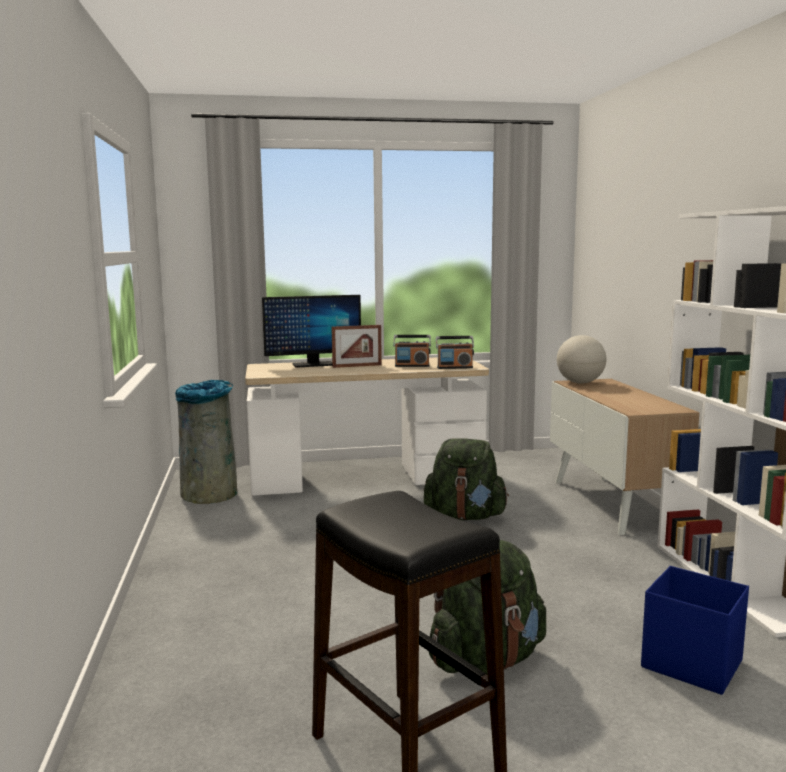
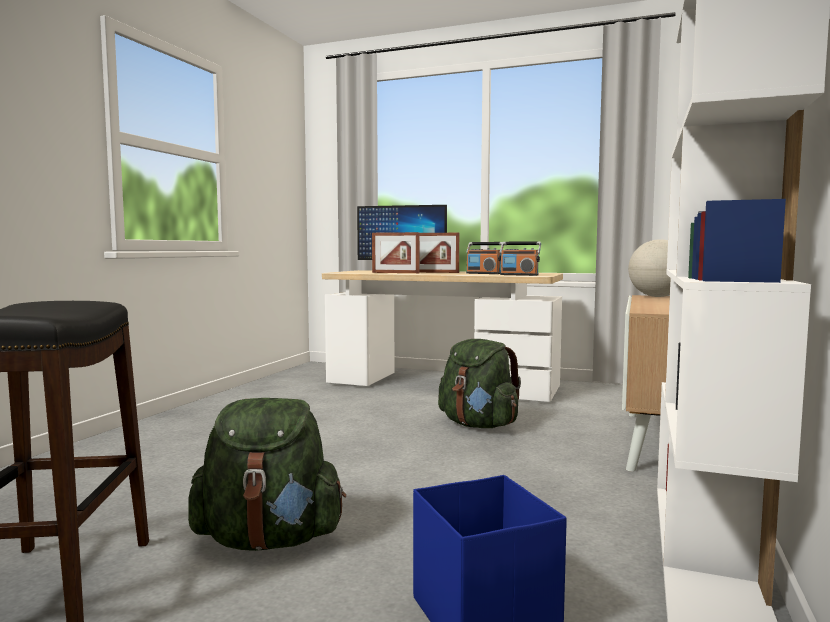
camera: 30 degrees right, 5 degrees down
(209, 493) = (302, 377): grey trash can -> none
(324, 371) = (395, 273): none -> picture frame

